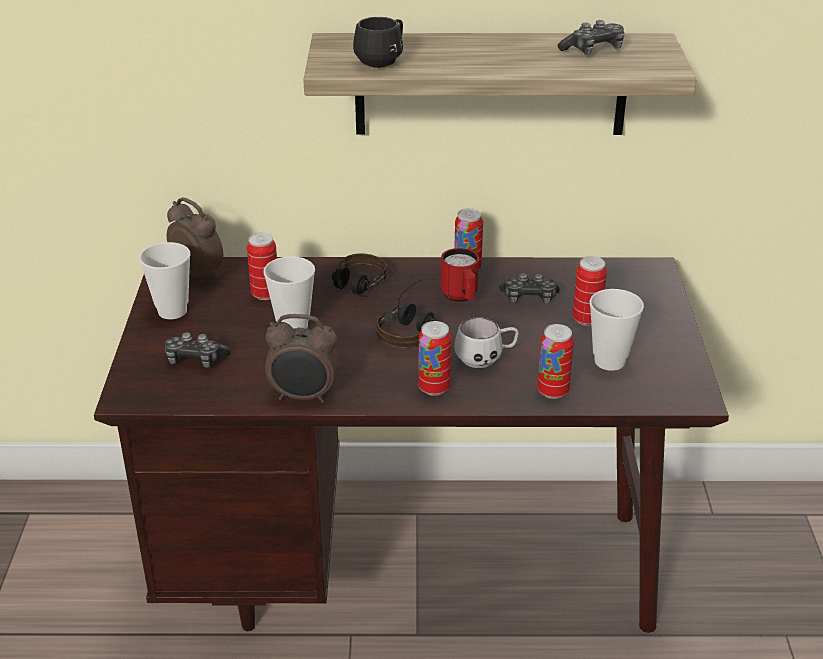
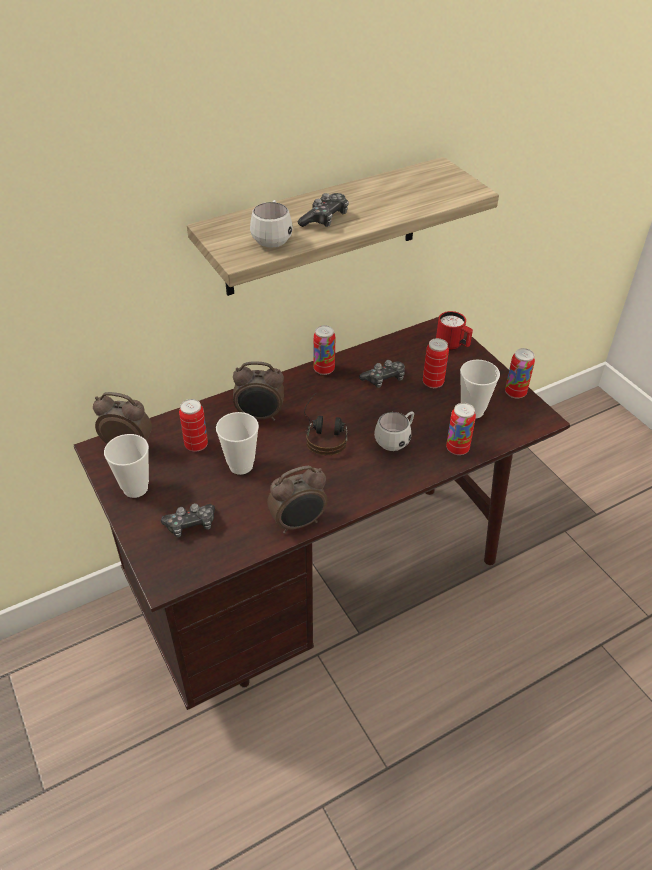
camera: 30 degrees left, 10 degrees up
(355, 290) = (260, 416): headphones -> alarm clock
(383, 60) = (272, 238): black mug -> white mug
(434, 388) = (381, 478): can -> can (515, 393)
(461, 297) = (339, 395): red mug -> red mug (452, 346)
(593, 50) = (409, 186): game controller -> game controller (325, 219)

